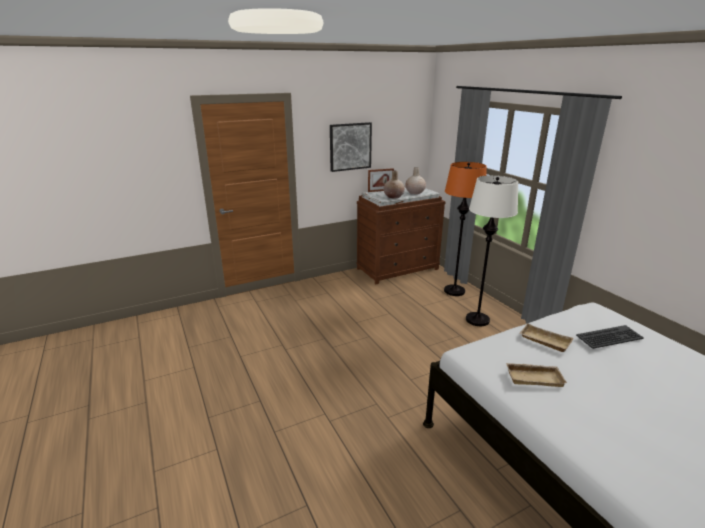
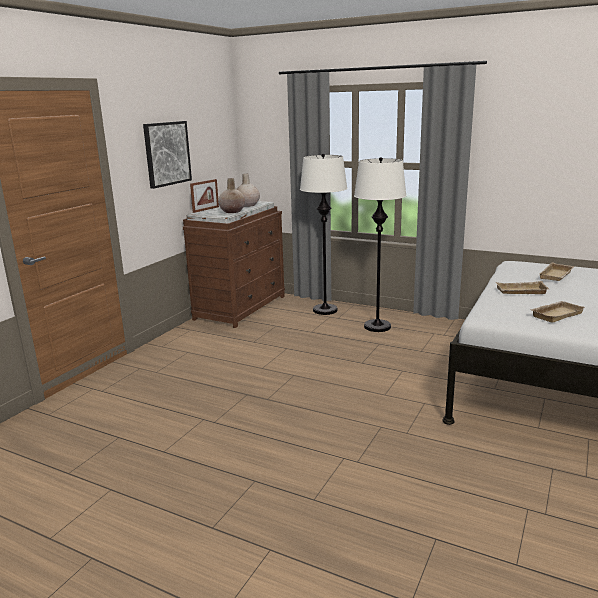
camera: 35 degrees left, 5 degrees down
(454, 291) = (325, 310): orange floor lamp -> white floor lamp
(609, 337) = (557, 275): keyboard -> beige tray

